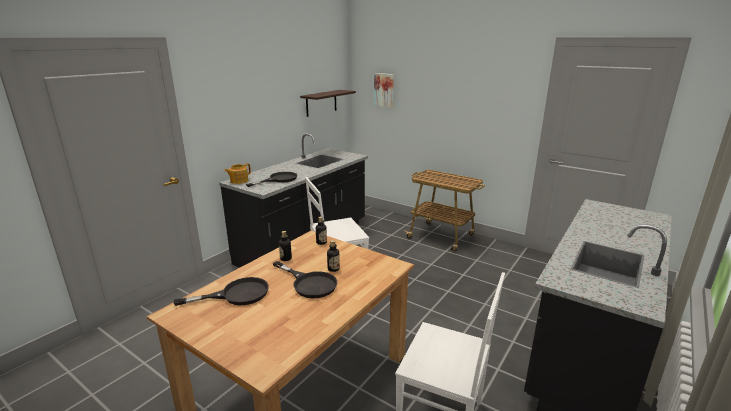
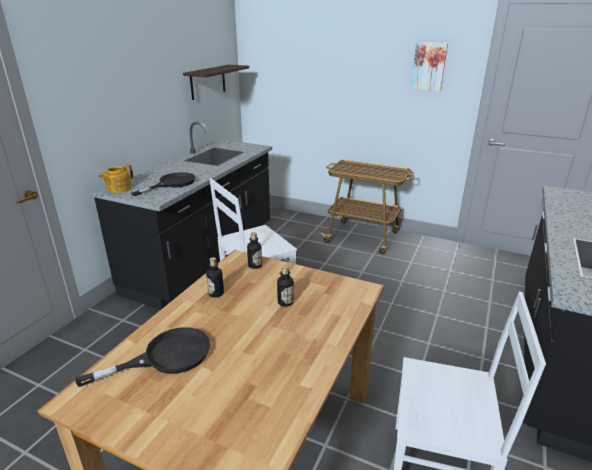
camera: 10 degrees left, 5 degrees up
(309, 283) = (262, 327): black frying pan -> none
(384, 90) = (283, 64): picture -> picture (429, 66)

